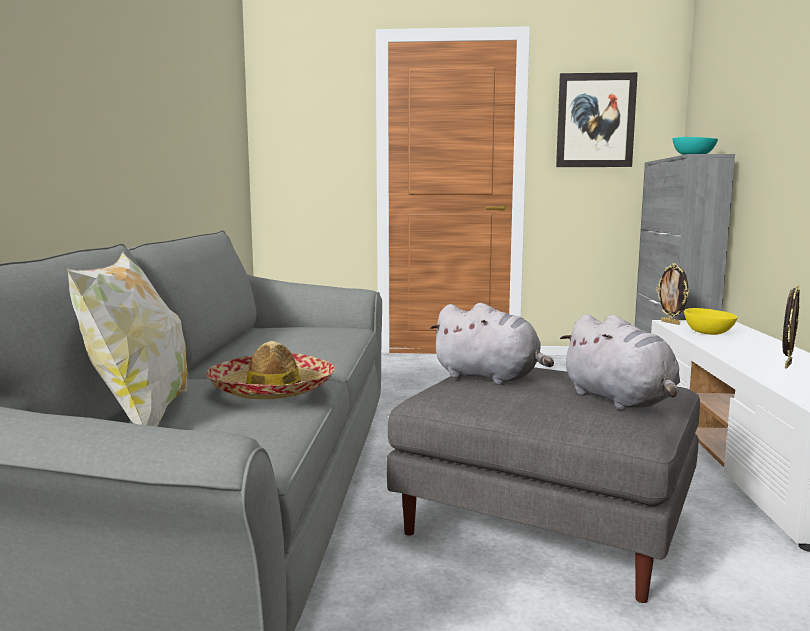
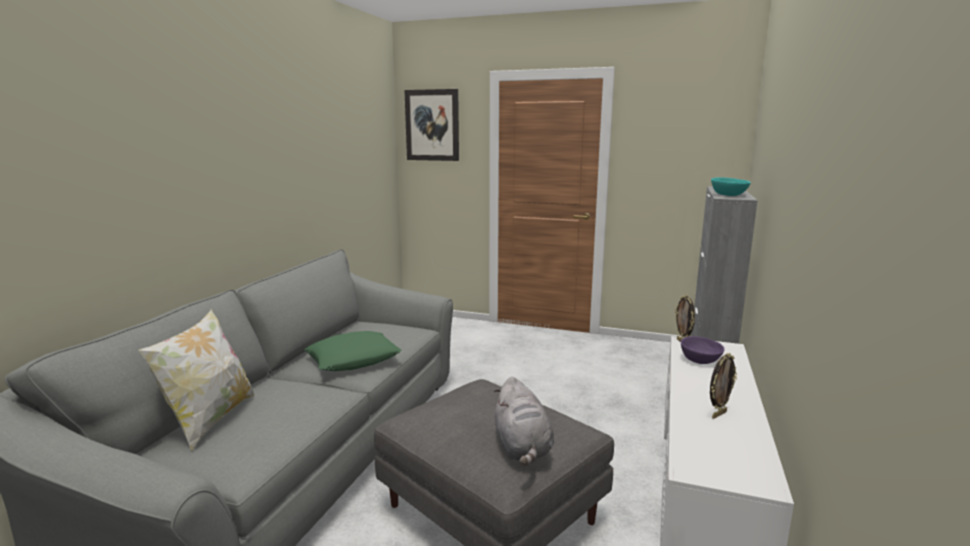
camera: 15 degrees right, 5 degrees up
(272, 389) = (303, 403): hat -> none
(294, 352) = (353, 359): none -> green pillow
(490, 377) = (459, 405): grey plush toy -> none
(595, 120) = (669, 146): picture -> picture (432, 125)
(707, 332) = (699, 360): yellow bowl -> purple bowl

